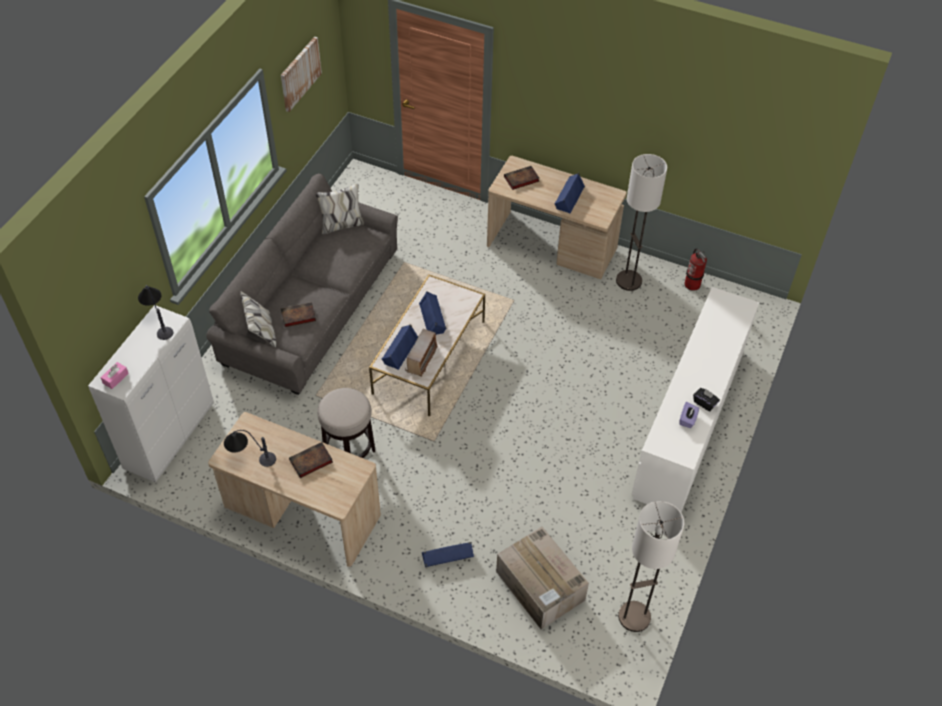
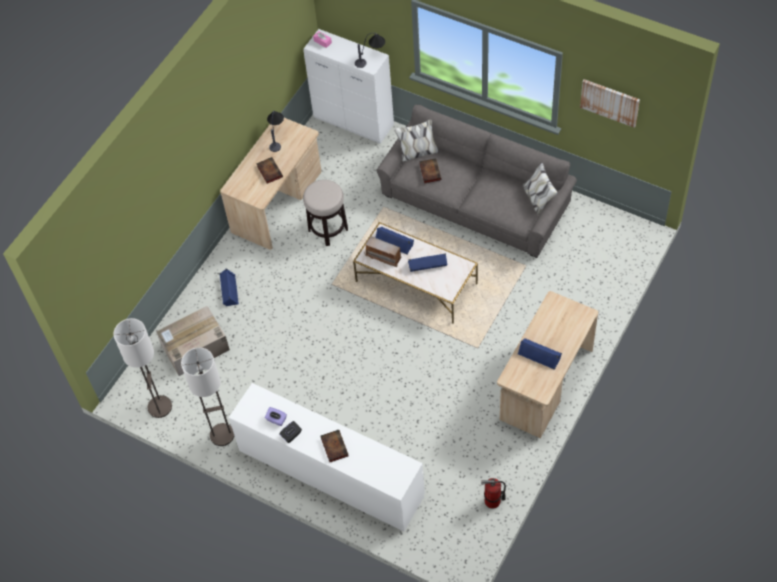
camera: 100 degrees right, 5 degrees up
(521, 180) = (563, 317): book -> book (334, 446)
(629, 281) = (498, 445): floor lamp -> floor lamp (222, 435)

